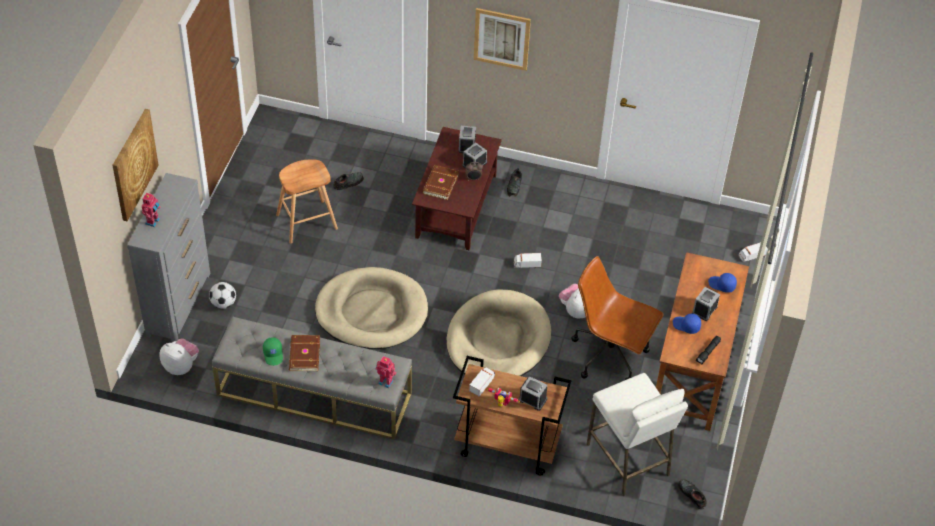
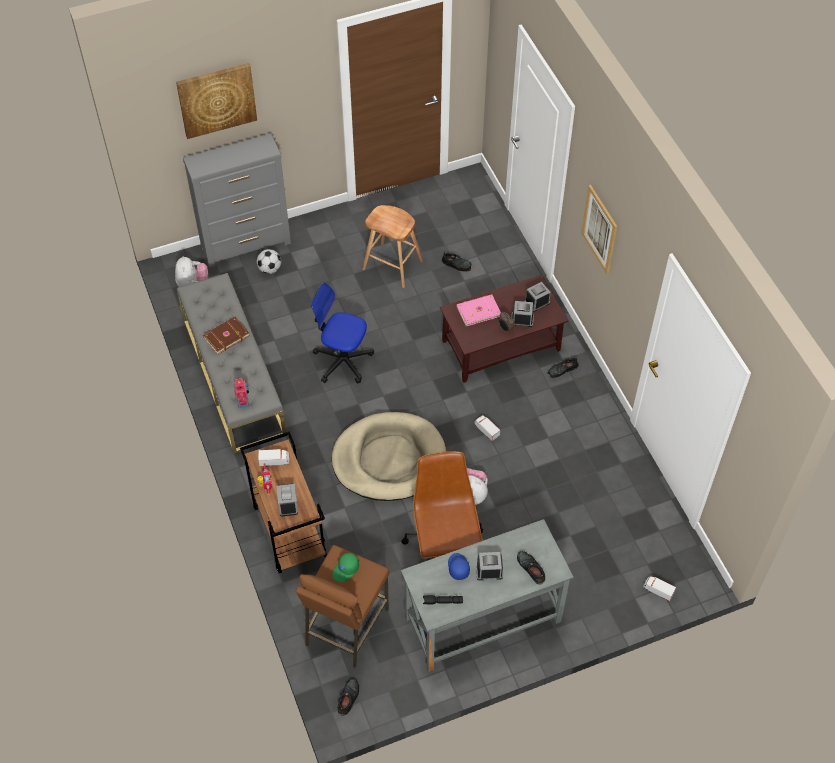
camera: 55 degrees right, 5 degrees up
(153, 221) = (217, 157): toy robot -> none
(273, 354) = (210, 318): green cap -> green cap (346, 570)
(371, 312) = (342, 361): beige dog bed -> office chair
(439, 183) = (478, 311): brown book -> pink book
(628, 459) = (346, 627): white stool -> brown stool
(692, 371) = (482, 619): brown desk -> grey desk
(721, 285) = (530, 568): blue cap -> black shoe

